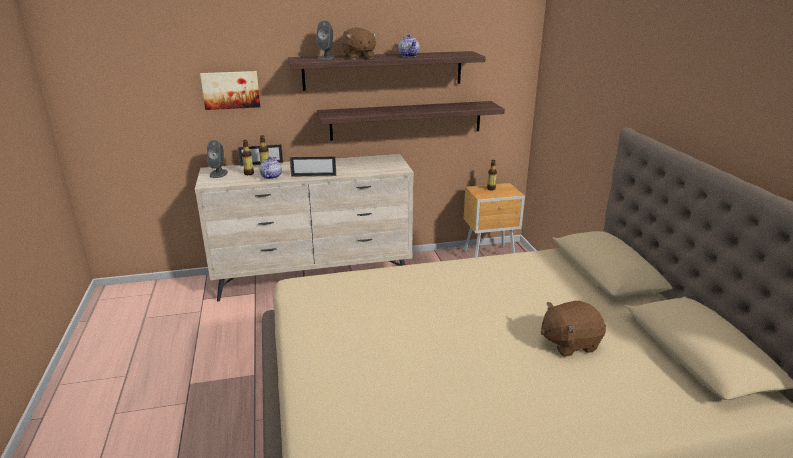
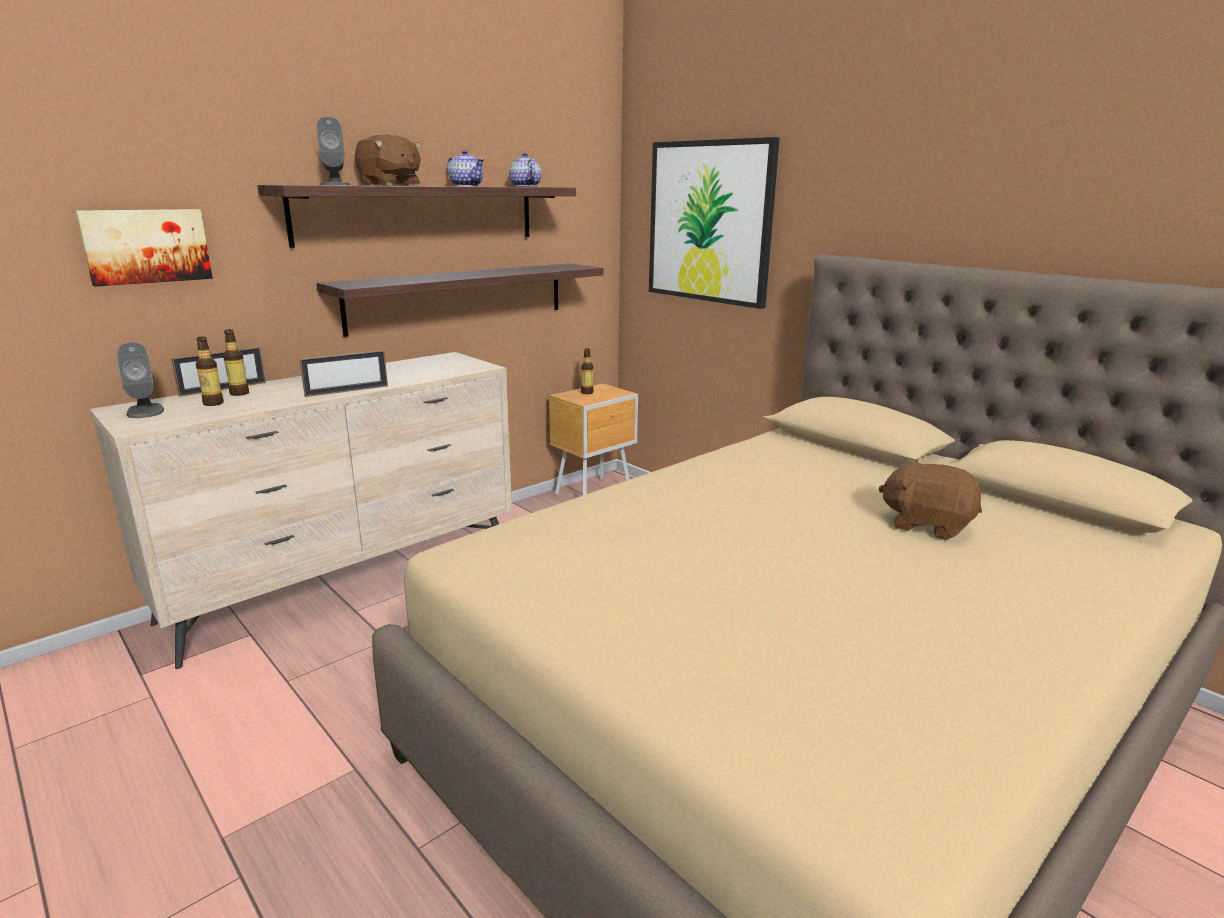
camera: 30 degrees left, 5 degrees down
(271, 176) = (265, 401): teapot -> teapot (525, 186)
(569, 343) = (926, 525): brown plush toy -> brown plush toy turned 75 degrees clockwise
(579, 85) = (709, 222): none -> picture

